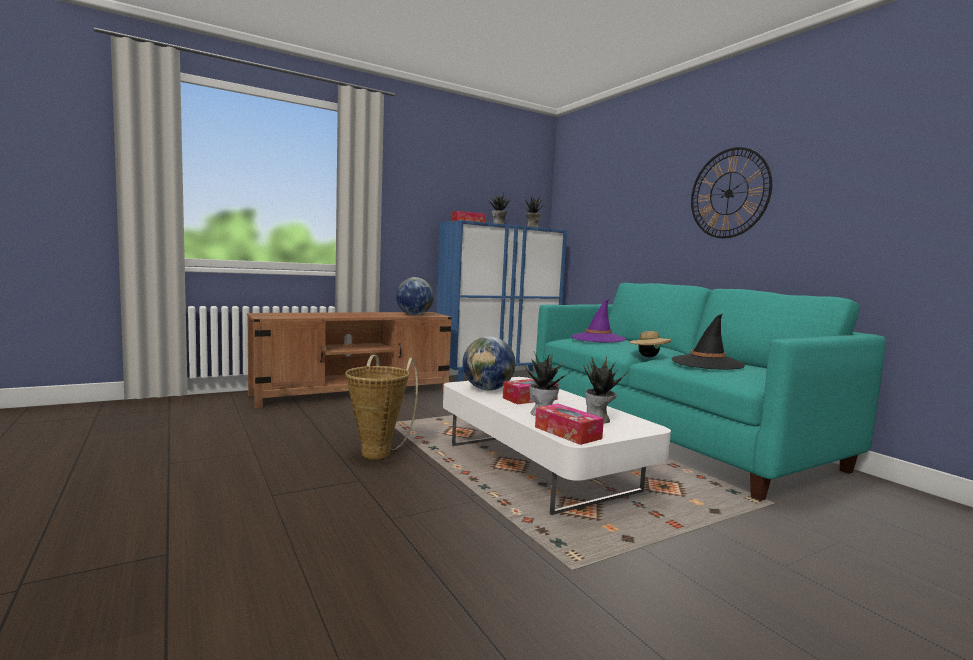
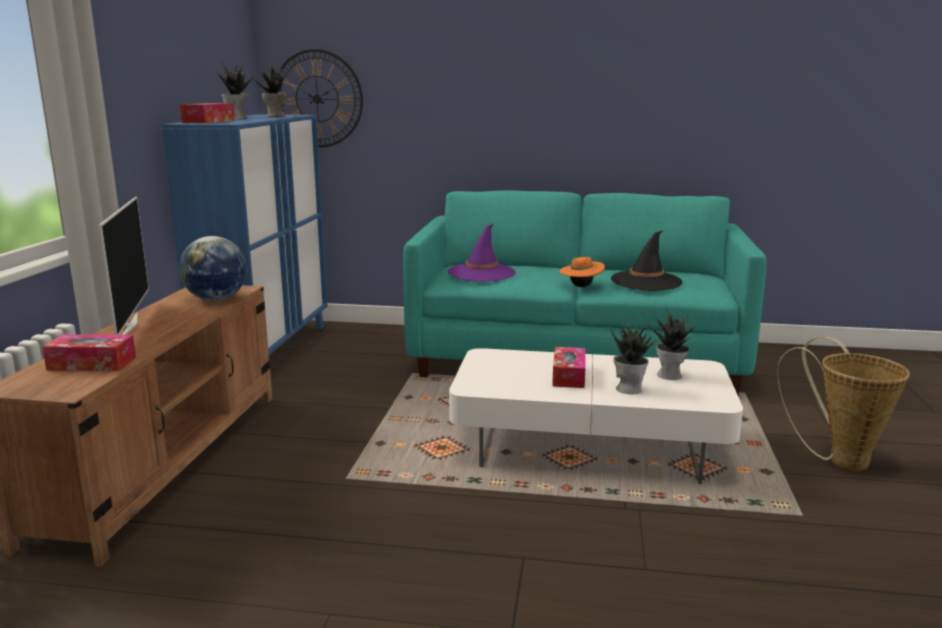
camera: 50 degrees left, 10 degrees up
(354, 313) = (127, 325): none -> television
(379, 452) = (446, 518): basket -> basket (839, 459)
(487, 389) = (509, 381): globe -> none
(567, 433) = (698, 400): tissue box -> tissue box (92, 363)
(648, 357) = (581, 286): beige hat -> orange hat
(729, 193) = (569, 80): wall clock -> wall clock (317, 99)

